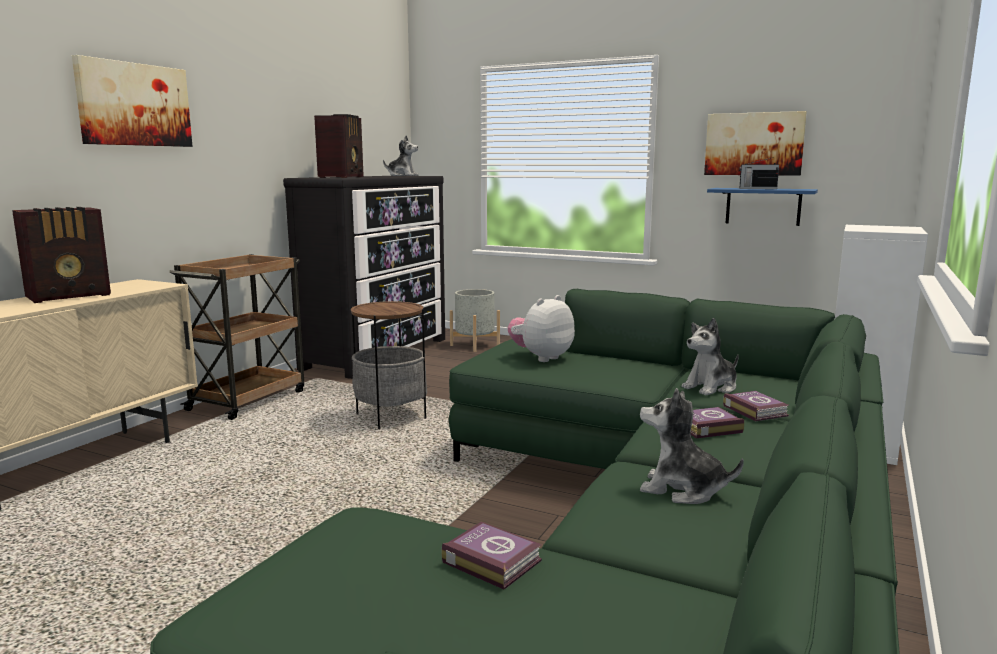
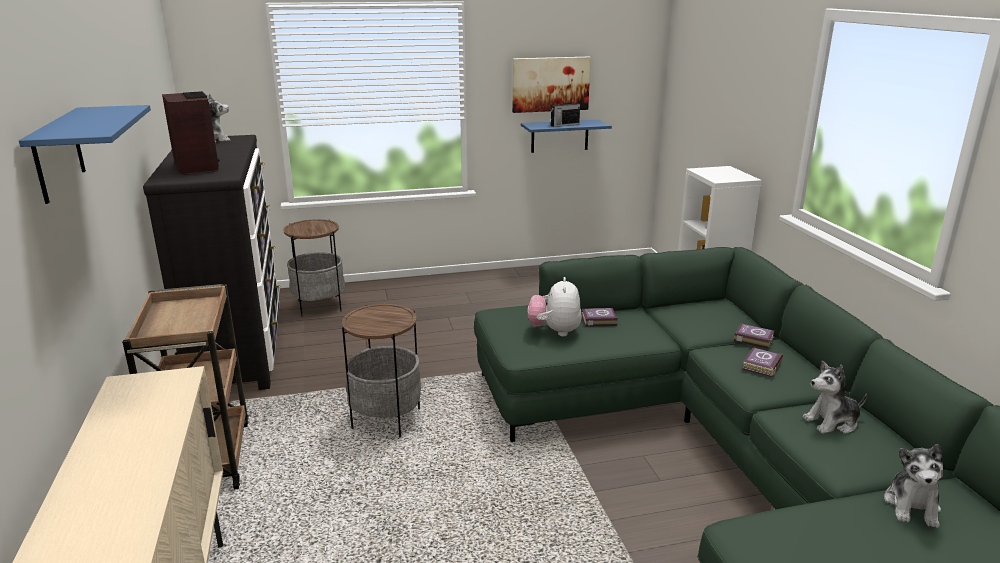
camera: 40 degrees left, 10 degrees up
(70, 296) = (127, 437): radio -> none
(134, 104) = (58, 154): picture -> blue shelf
(475, 345) = (319, 306): grey planter -> side table
(491, 560) = (848, 520): book -> book (598, 320)
(711, 387) = (699, 325): plush toy -> plush toy (912, 506)

